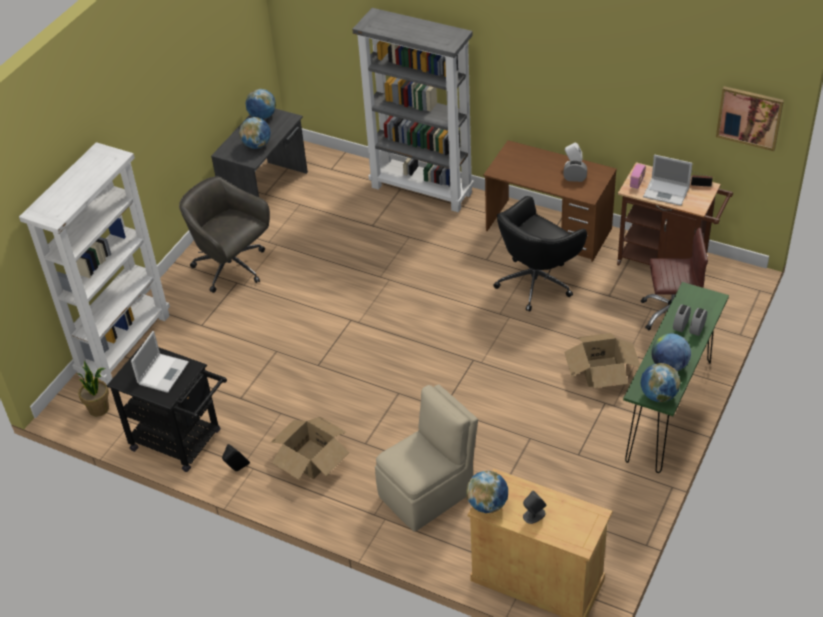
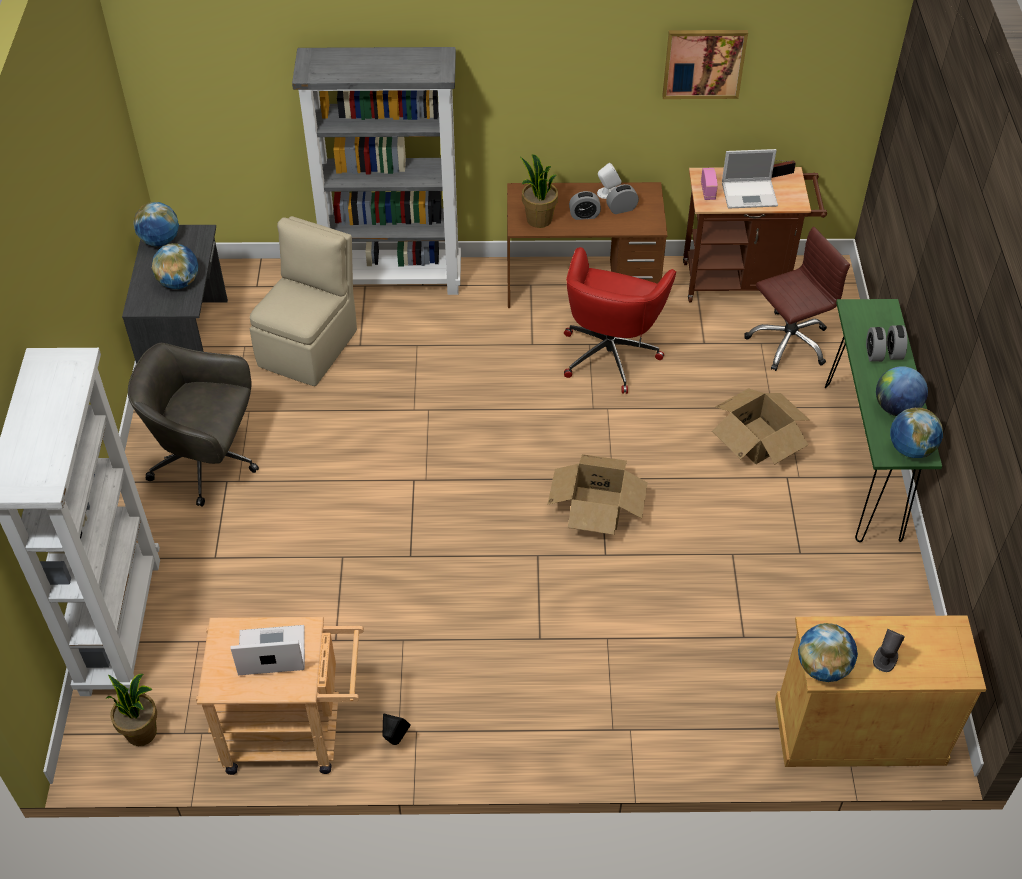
camera: 30 degrees left, 5 degrees up
(163, 372) = (270, 652): laptop -> laptop turned 90 degrees counterclockwise
(182, 442) = (295, 733): black cart -> beige cart
(311, 459) = (484, 687): cardboard box -> cardboard box (596, 508)
(428, 493) = (659, 673): beige chair -> beige chair (310, 346)
(511, 170) = (538, 219): none -> potted plant
(536, 282) = (610, 353): black office chair -> red office chair
(545, 175) = (584, 215): none -> alarm clock
(749, 117) = (840, 74): picture -> picture (704, 63)

